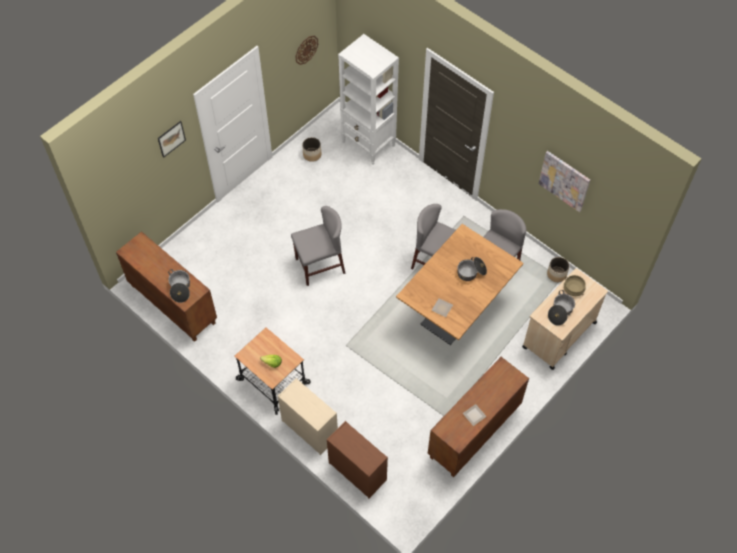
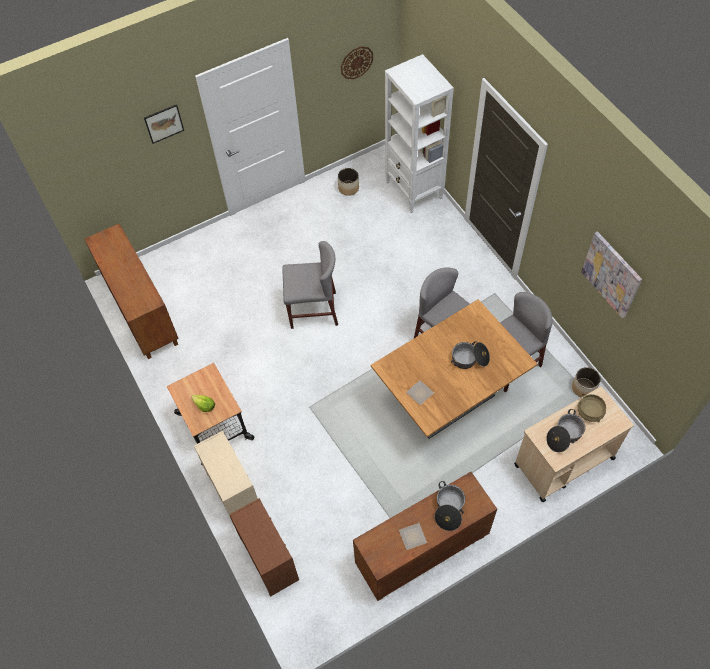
camera: 20 degrees right, 0 degrees up
(180, 288) = (134, 295): cooking pot -> cooking pot (449, 509)

